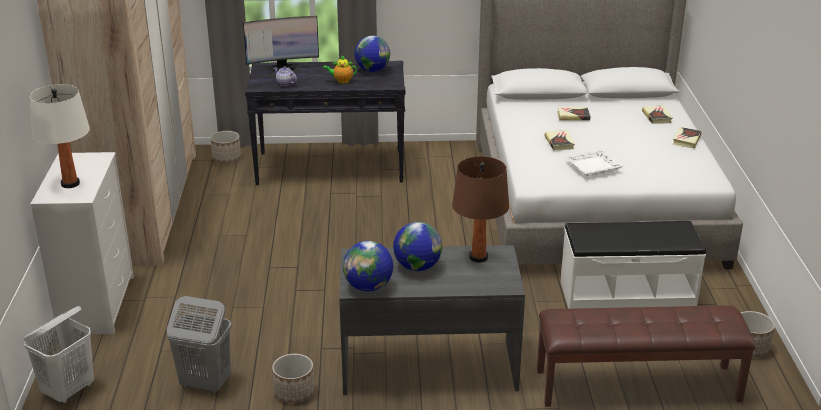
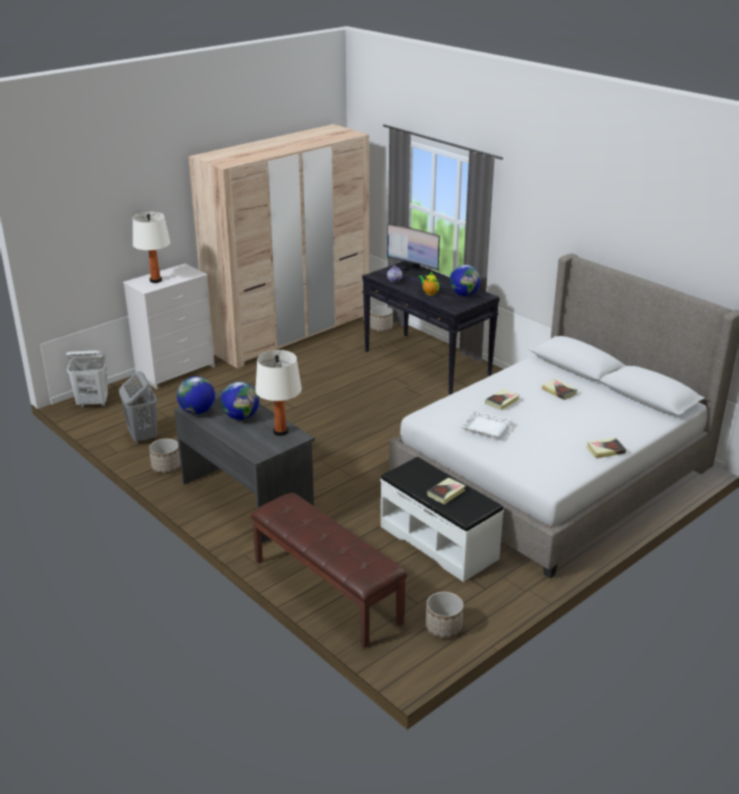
camera: 50 degrees right, 0 degrees up
(478, 257) = (280, 431): brown table lamp -> white table lamp
(656, 117) = (624, 424): book -> book (446, 493)

